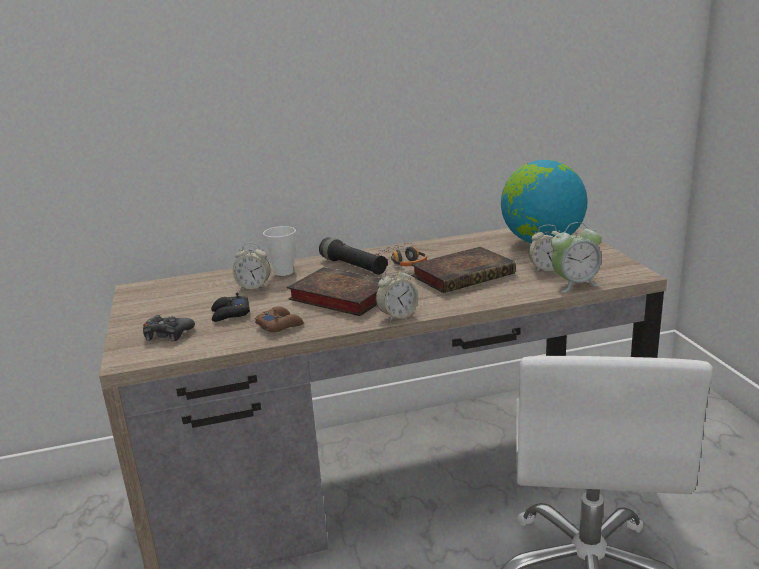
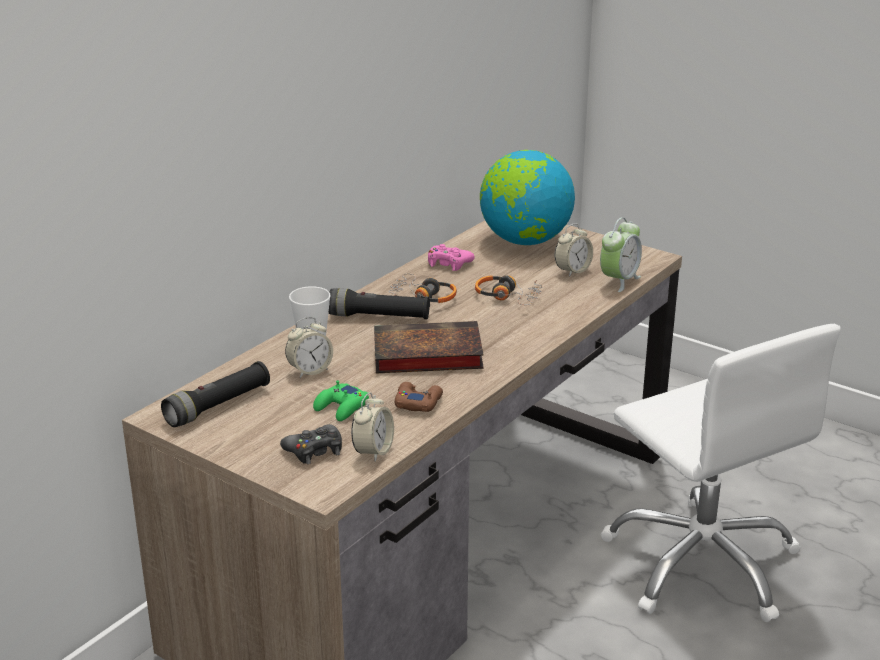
camera: 40 degrees left, 5 degrees up
(170, 292) = (218, 406): none -> black flashlight
(230, 314) = (341, 408): black game controller -> green game controller
(397, 315) = (515, 357): alarm clock -> alarm clock (373, 451)
(458, 245) = (448, 263): none -> pink game controller
(464, 275) = (508, 296): book -> headphones

